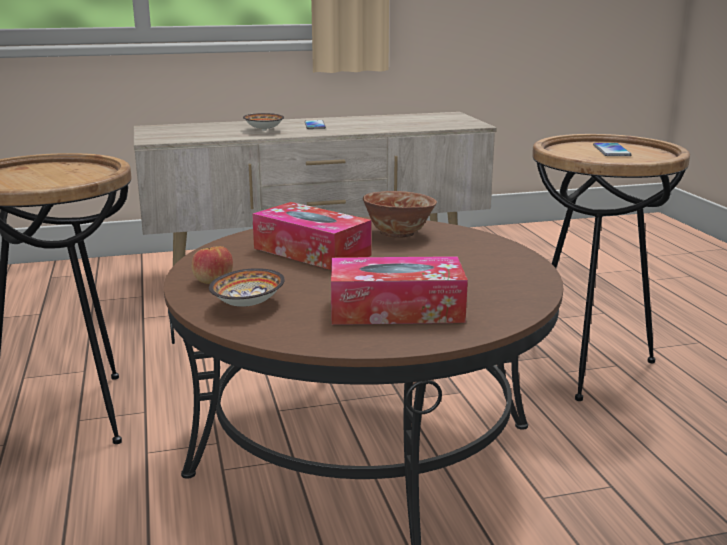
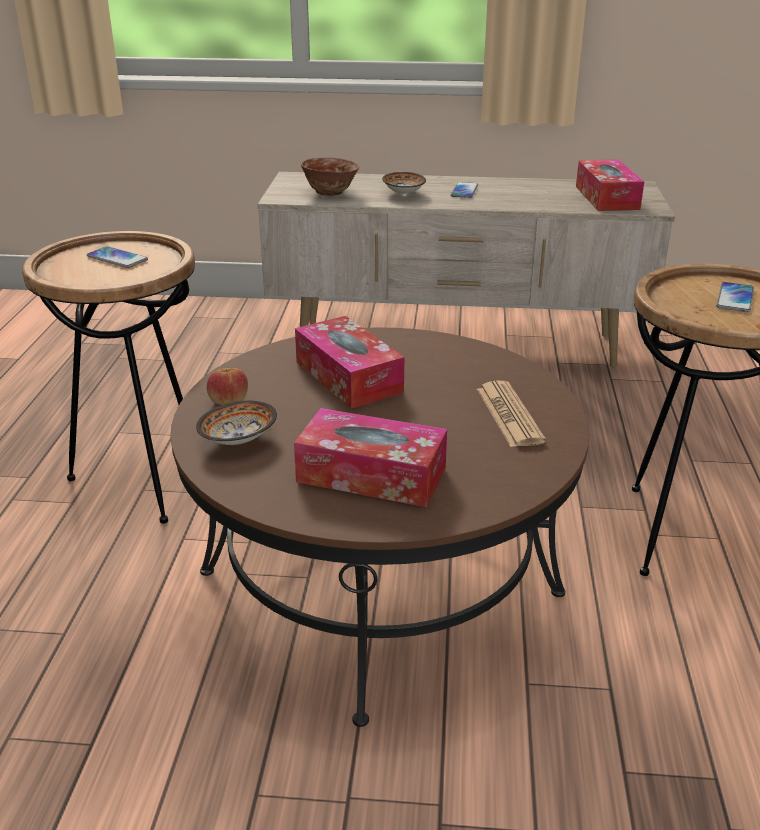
camera: 20 degrees right, 10 degrees up
(47, 173) = (117, 258): none -> phone
(398, 234) = (455, 365): bowl -> bowl (330, 193)
(434, 121) = (606, 197): none -> tissue box
(474, 258) = (509, 415): none -> newspaper

